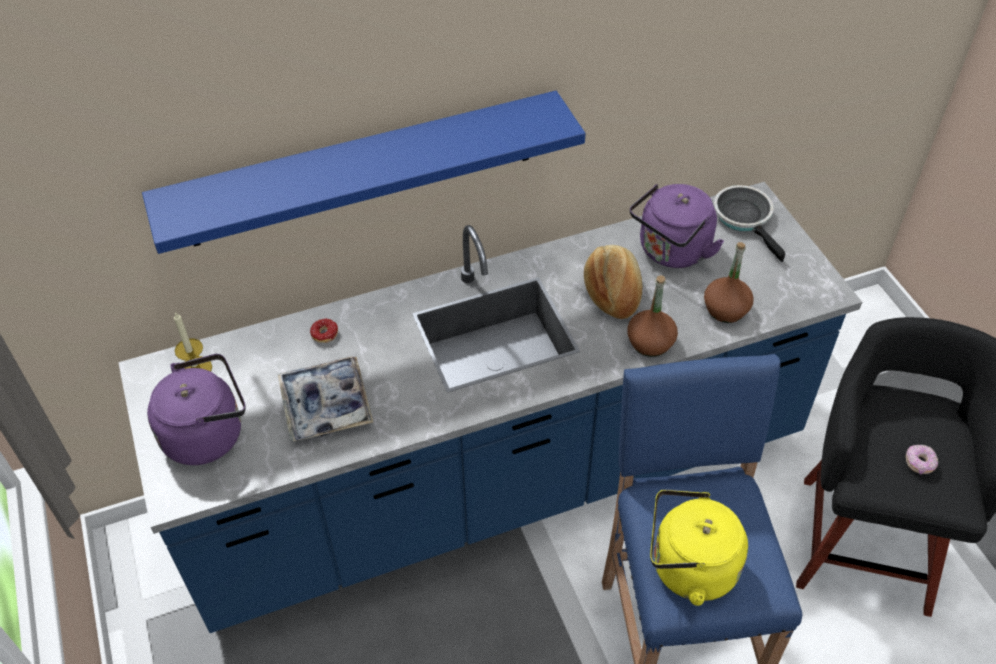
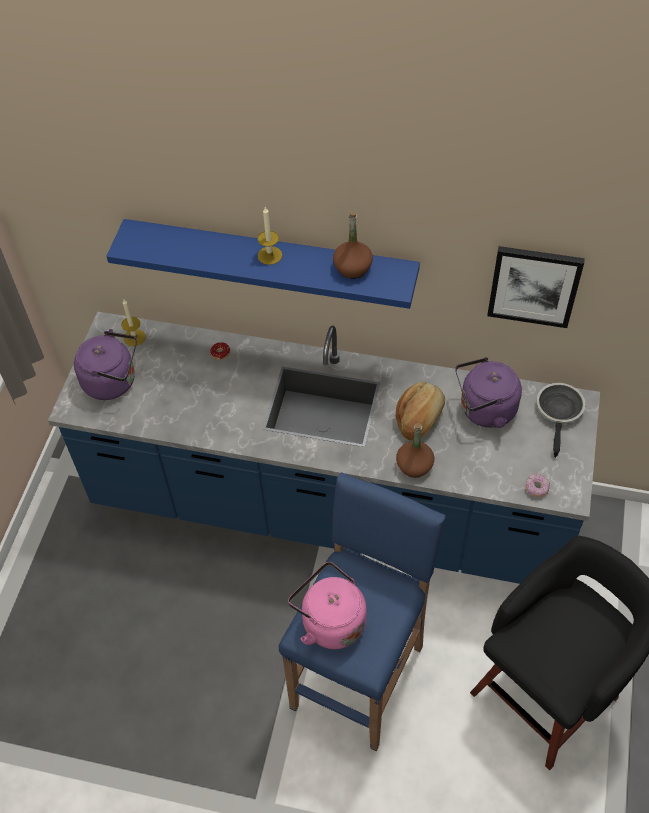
camera: 35 degrees right, 5 degrees up
(326, 405) = (188, 399): tray -> none
(376, 154) = (270, 255): none -> candle
(688, 568) = (330, 621): yellow kettle -> pink kettle
(690, 68) = (534, 285): none -> picture
(725, 309) = (485, 470): brown bottle -> brown bottle (353, 268)
(919, 463) = (559, 651): donut -> donut (536, 488)

